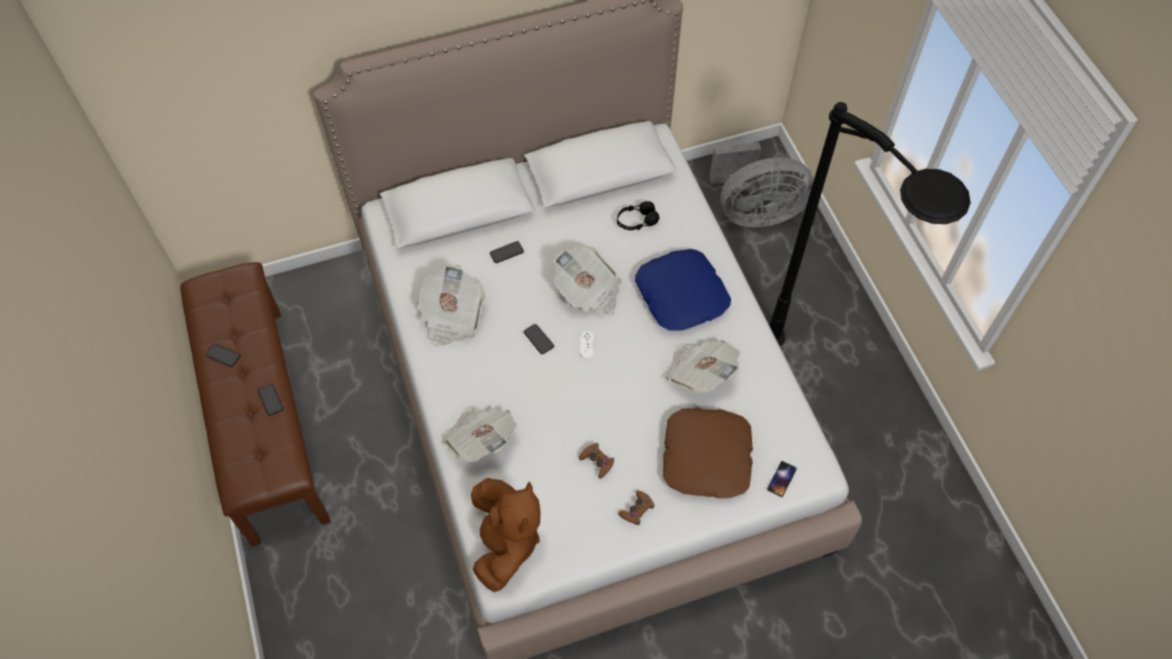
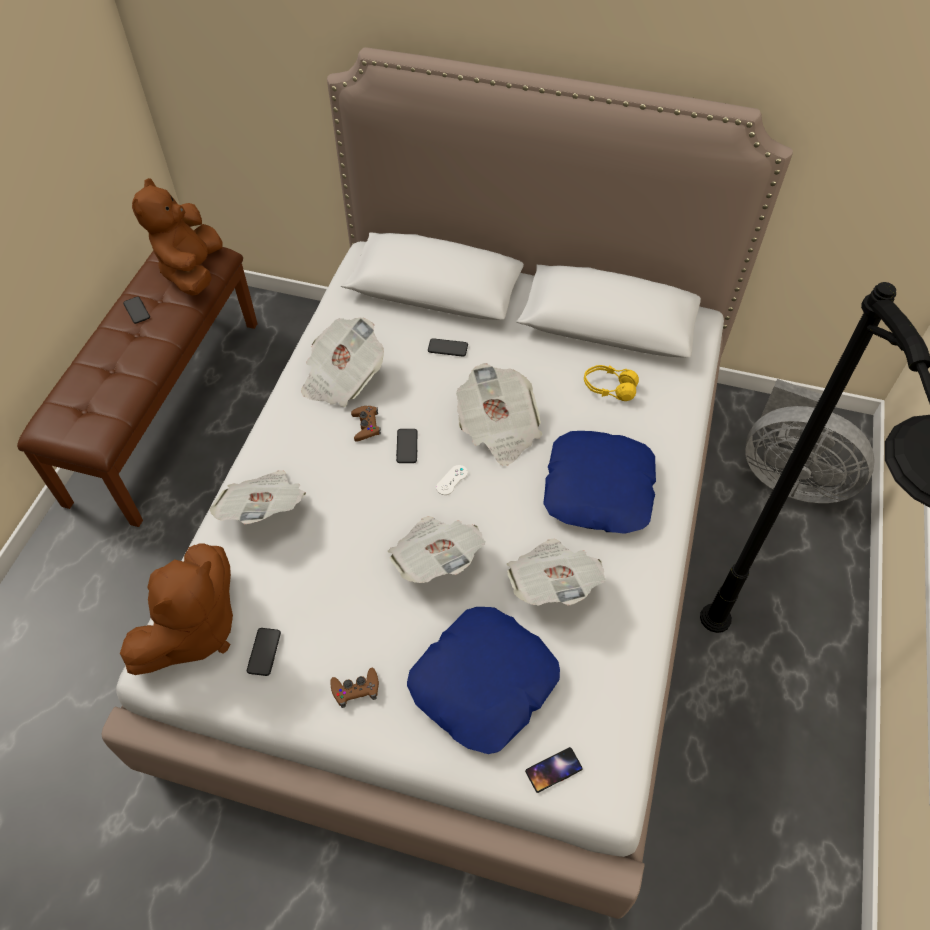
camera: 35 degrees right, 5 degrees down
(238, 298) = (192, 271): none -> brown plush toy
(270, 400) = (138, 369): phone -> phone (264, 652)
(597, 461) = (358, 607): brown game controller -> brown game controller (366, 426)
(619, 401) = (436, 559): none -> newspaper
(636, 221) = (609, 388): black headphones -> yellow headphones
(707, 457) = (484, 684): brown pillow -> blue pillow

